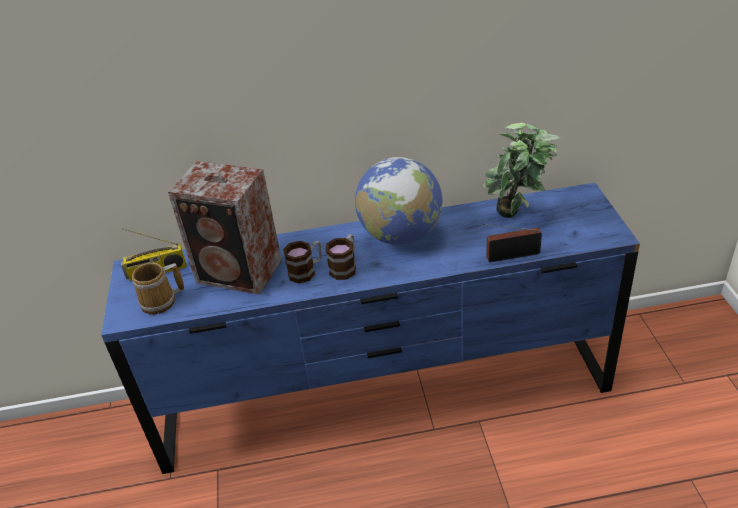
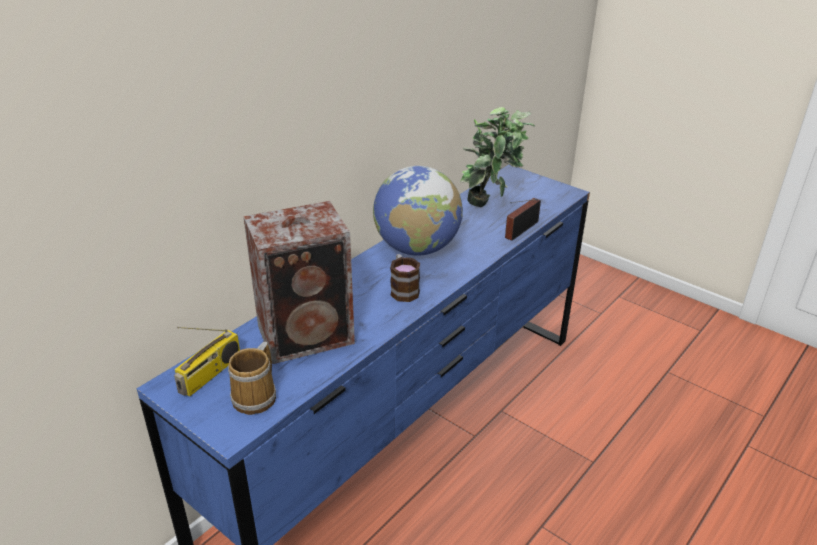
camera: 45 degrees left, 5 degrees down
(306, 271) = (372, 306): mug -> none

